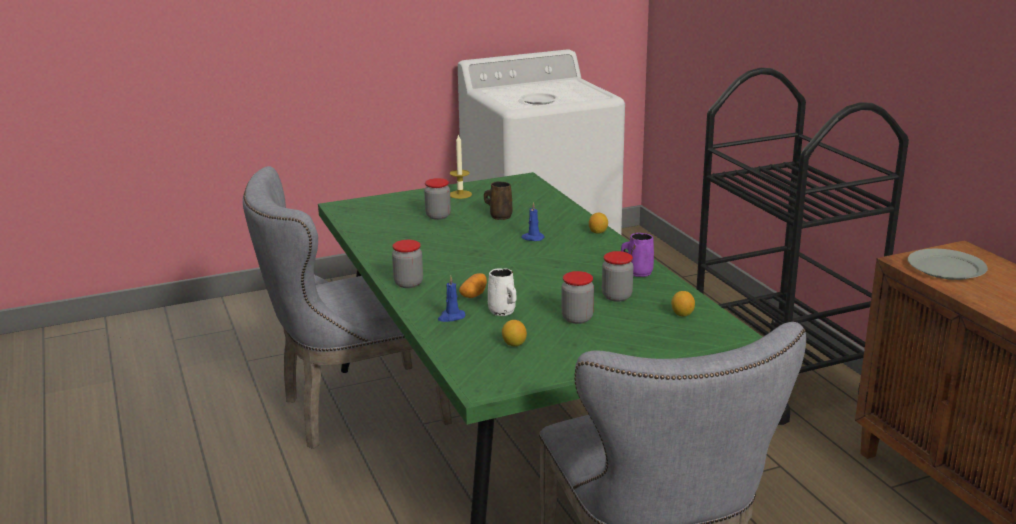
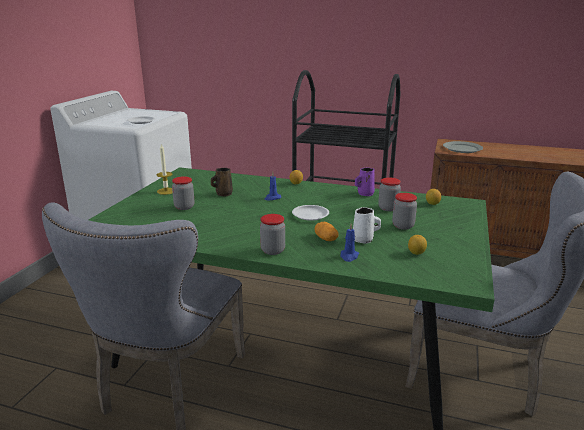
camera: 50 degrees left, 0 degrees up
(520, 269) = (310, 215): none -> white plate

